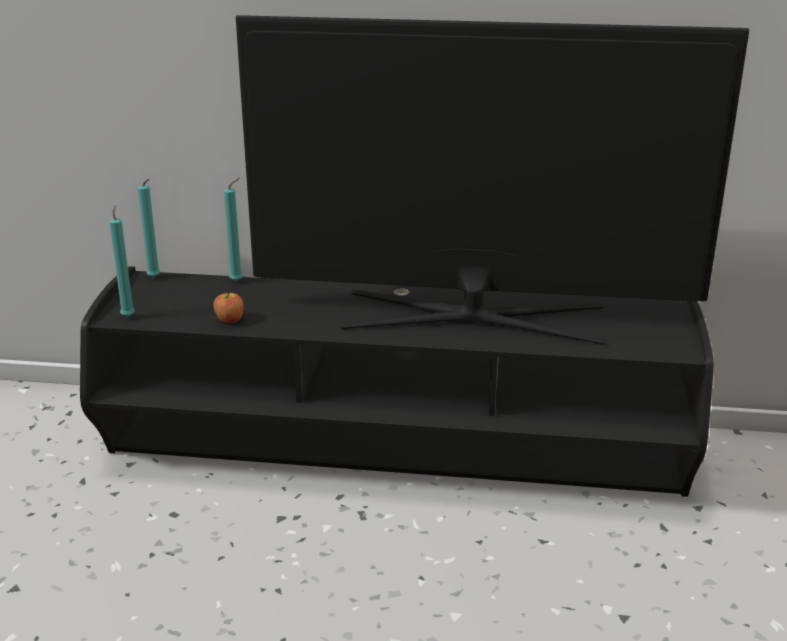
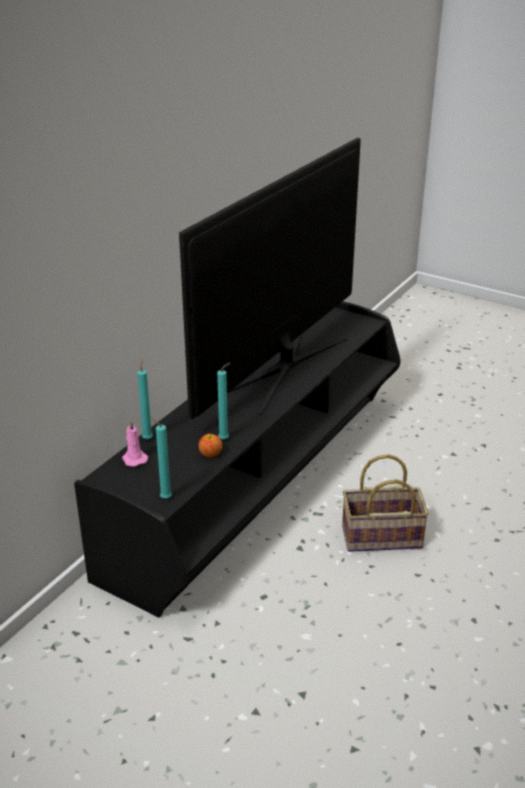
camera: 65 degrees left, 5 degrees up
(155, 278) = (104, 475): turquoise candle -> turquoise candle (225, 439)
(193, 284) = (134, 459): none -> pink candle
(344, 584) = (380, 538): none -> basket

